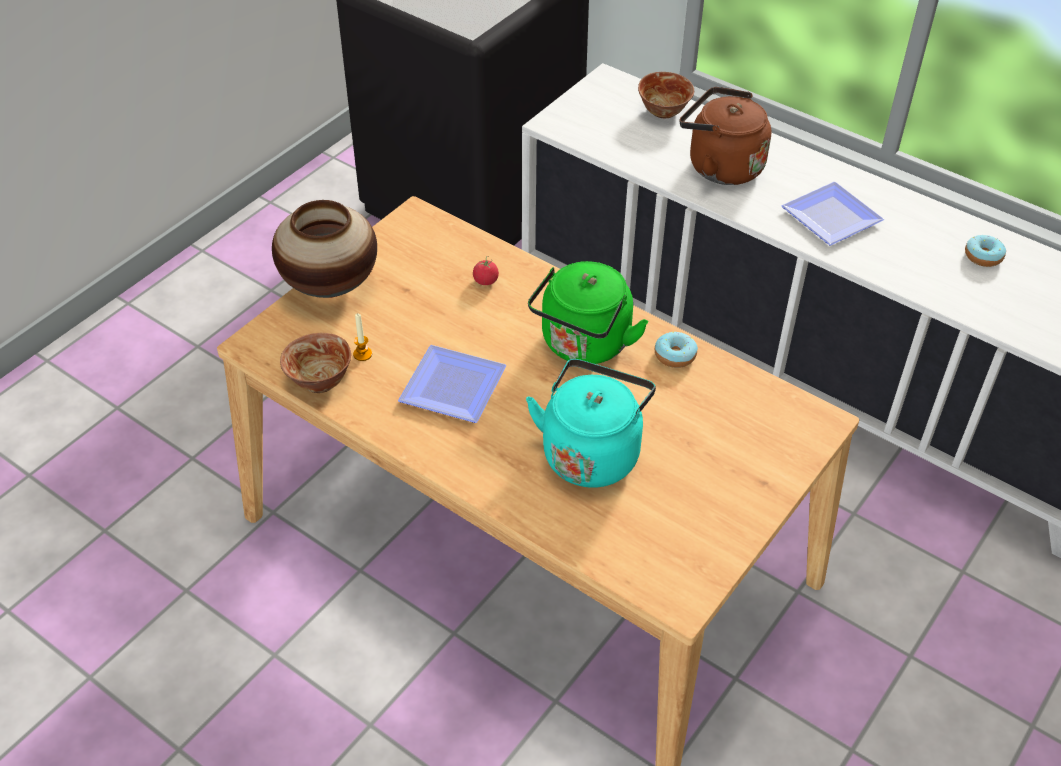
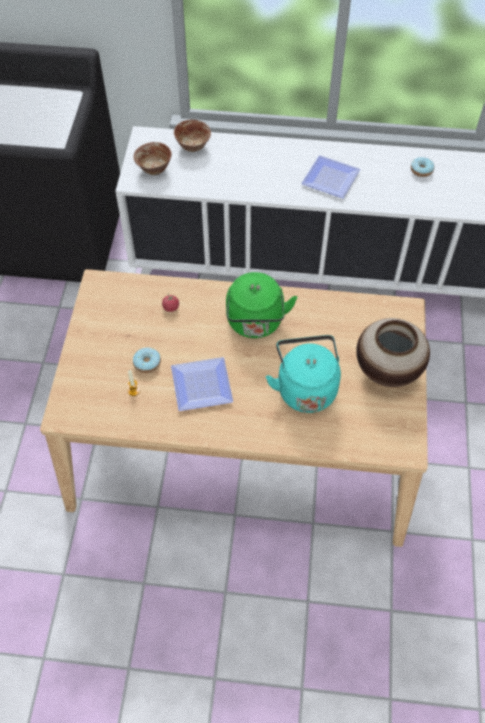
camera: 30 degrees left, 10 degrees up
(319, 381) = (121, 421): bowl -> bowl (154, 169)
(329, 285) = (79, 354): vase -> vase (387, 370)
(675, 355) = (308, 306): donut -> donut (147, 363)
(720, 166) = (250, 171): brown kettle -> none

